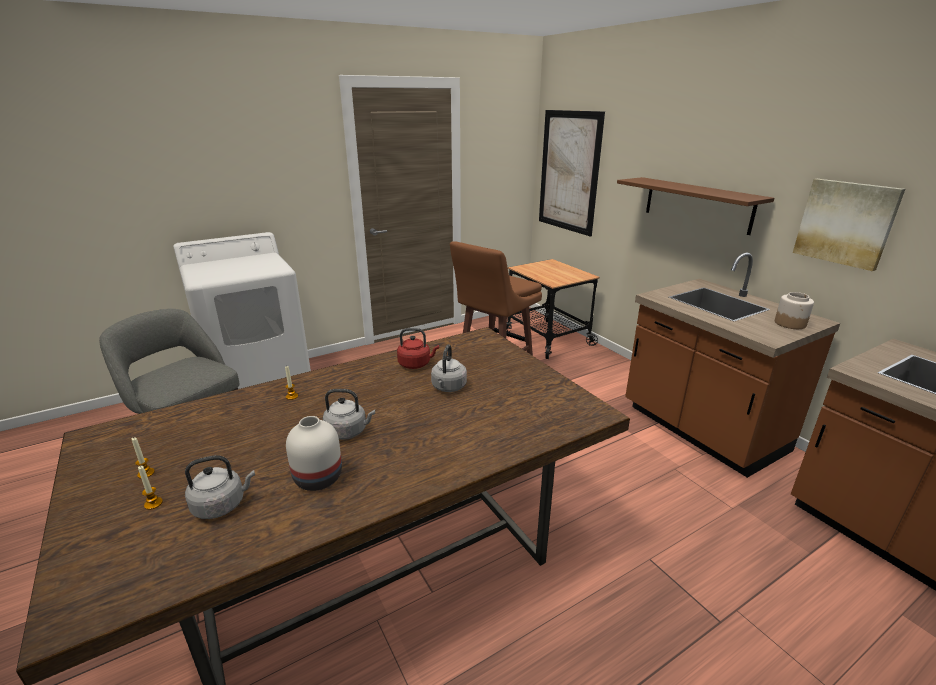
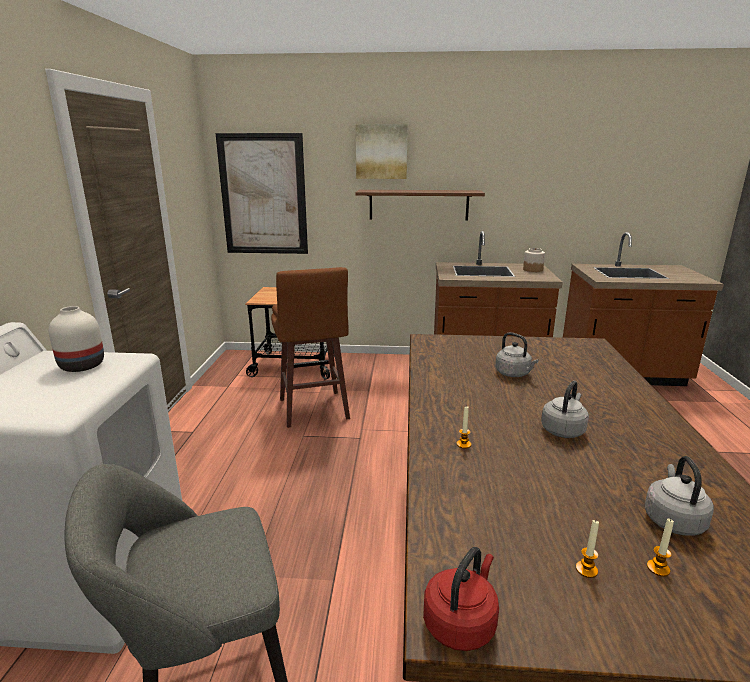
camera: 55 degrees left, 5 degrees down
(317, 478) = (640, 460): white vase -> white vase (81, 366)
(416, 364) = (454, 374): red kettle -> red kettle (461, 622)
(845, 223) = (530, 199): picture -> picture (381, 151)

